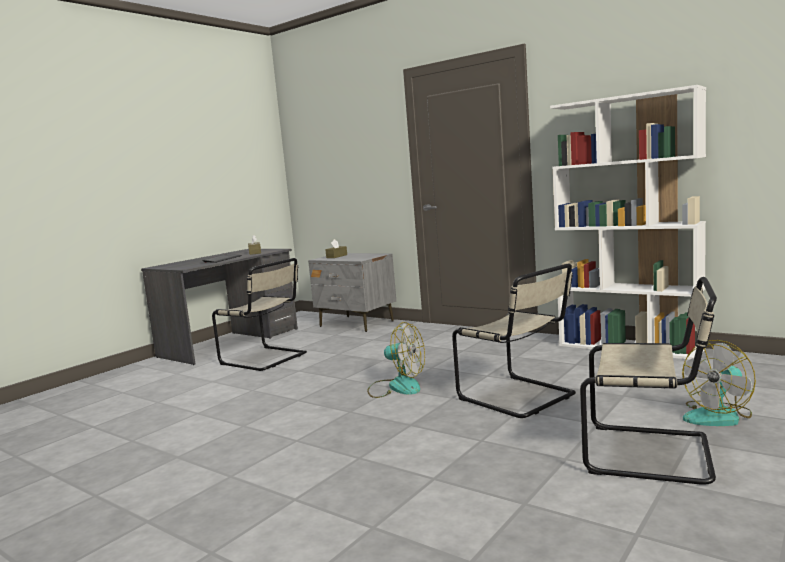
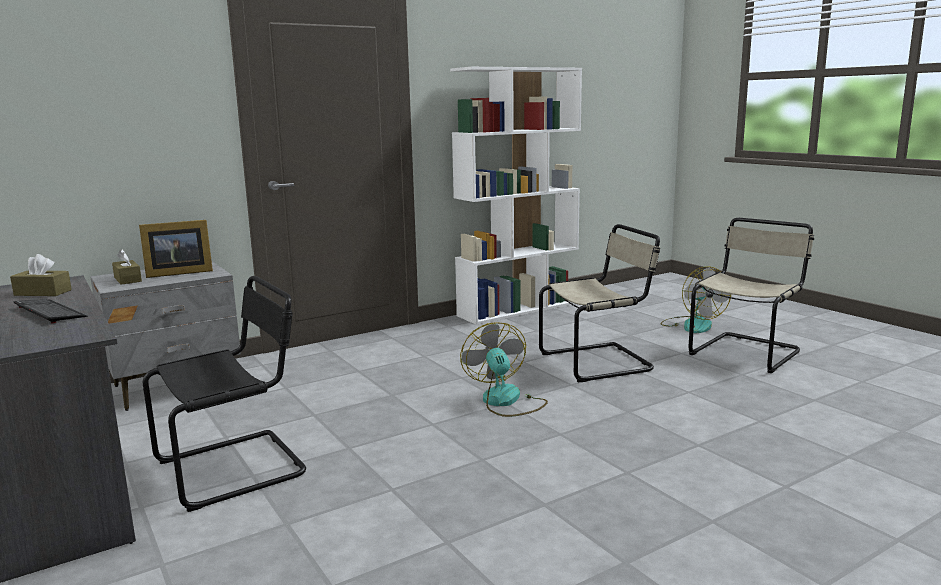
camera: 70 degrees left, 5 degrees up
(266, 359) = (237, 467): beige chair -> black chair
(356, 256) = (177, 273): none -> picture frame
(396, 387) = (505, 401): fan -> fan turned 60 degrees counterclockwise

